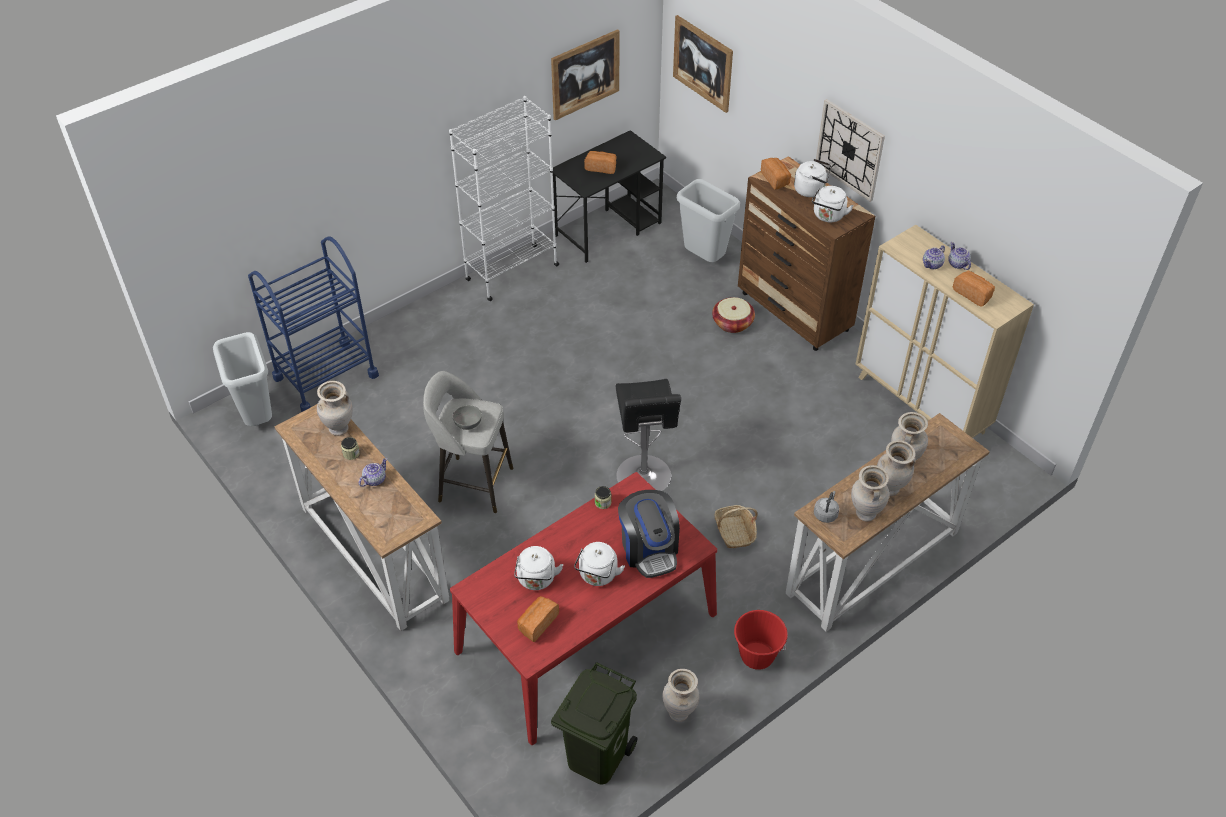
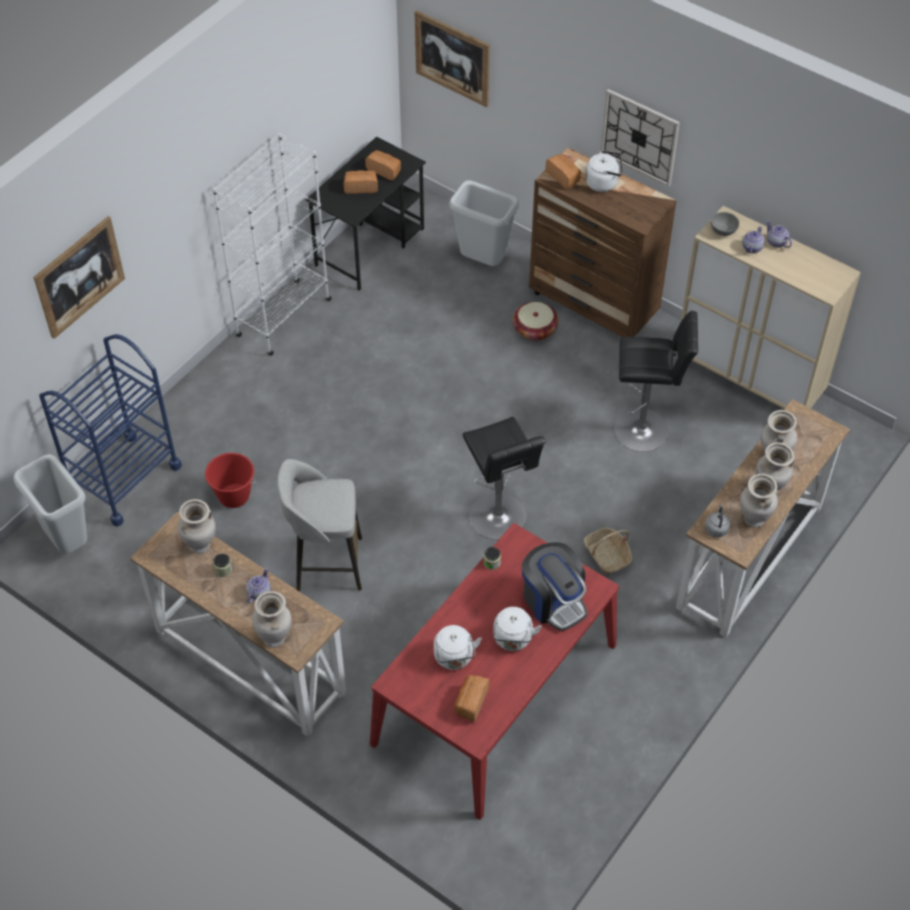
camera: 15 degrees left, 5 degrees up
(467, 423) = (324, 508): grey bowl -> grey bowl (722, 230)
(585, 74) = (330, 92): picture -> picture (79, 277)
(596, 756) = (545, 814): green trash can -> none
(679, 713) = (611, 752): beige vase -> beige vase (275, 638)
(756, 656) = (667, 677): red bucket -> red bucket (233, 496)
(807, 428) = (645, 430): none -> black stool
(828, 216) = (630, 210): white kettle -> none
(973, 294) = (800, 272): bread -> bread (384, 170)

